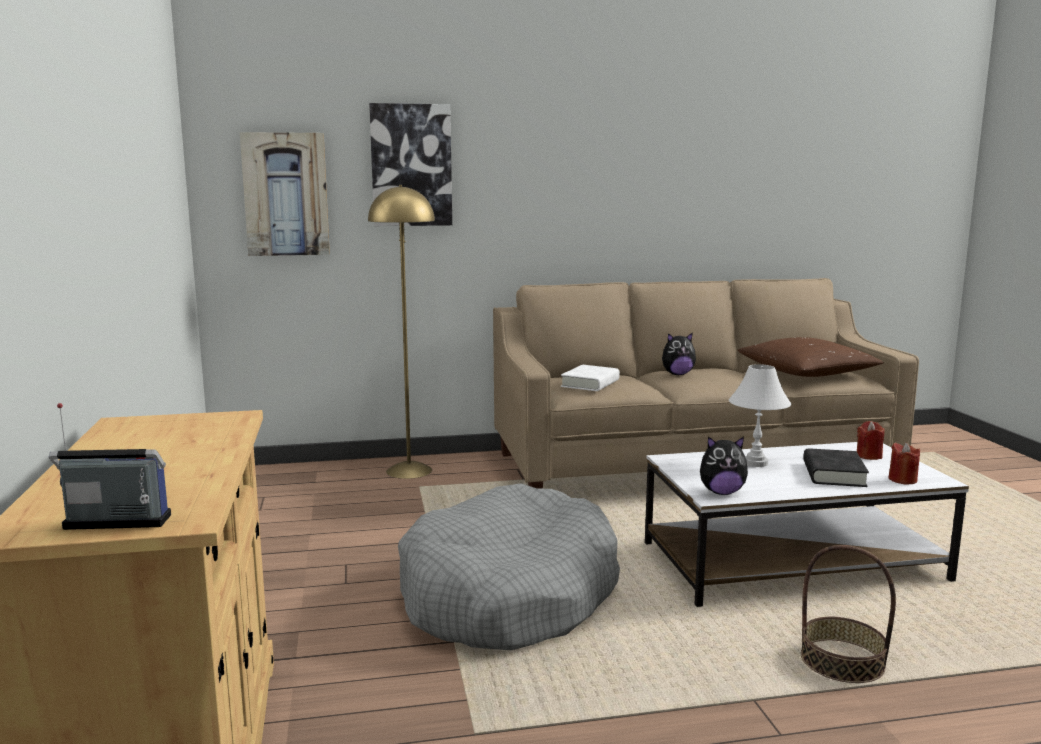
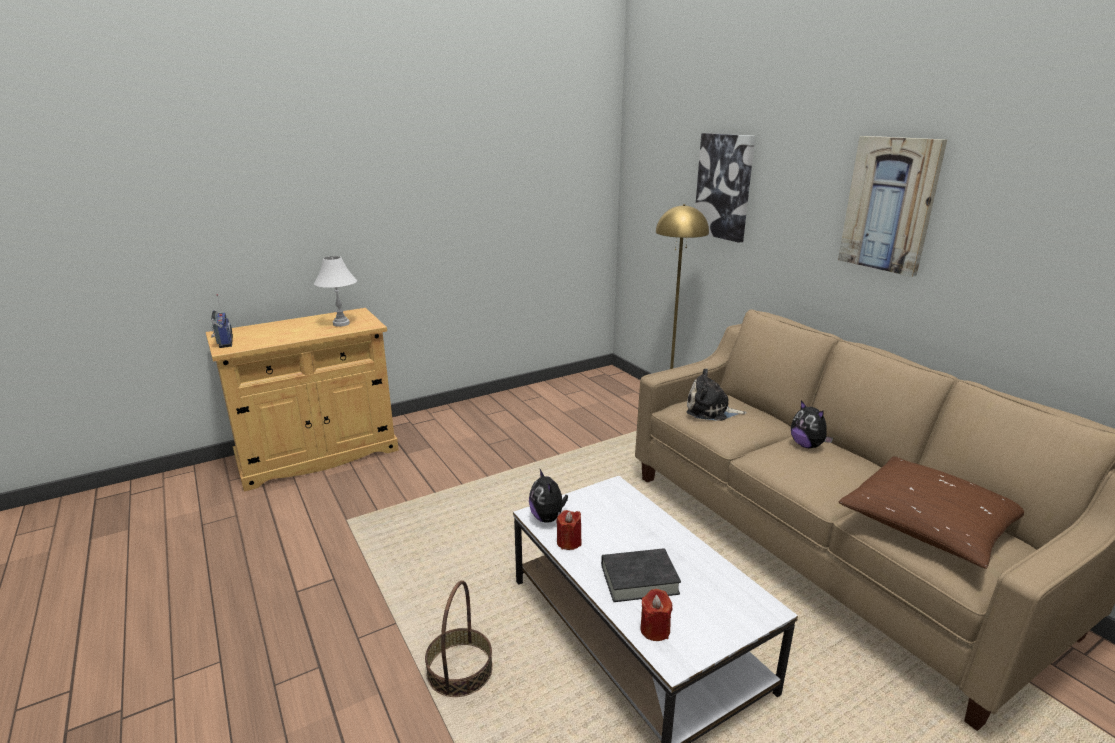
camera: 70 degrees right, 10 degrees up
(286, 194) = (657, 198): picture -> picture (890, 204)
(508, 595) = (498, 499): grey dog bed -> none
(590, 383) = (711, 411): white book -> plush toy
(756, 463) = (639, 531): white table lamp -> white table lamp (341, 324)
(869, 456) = (723, 606): red candle -> red candle (569, 542)

